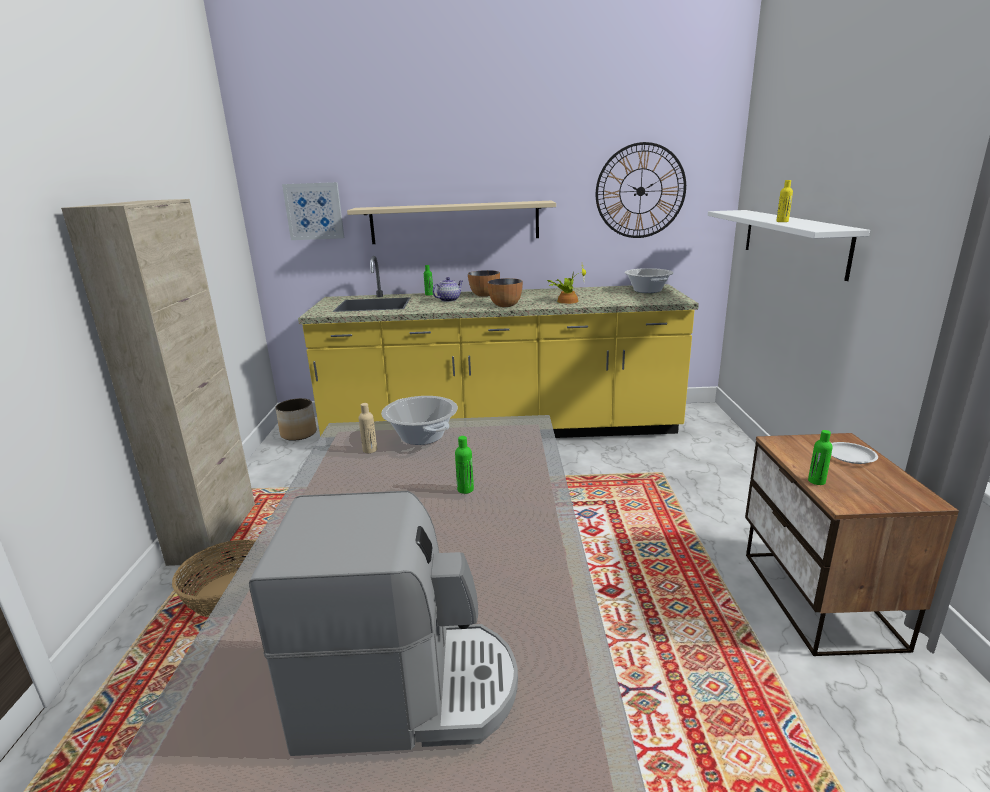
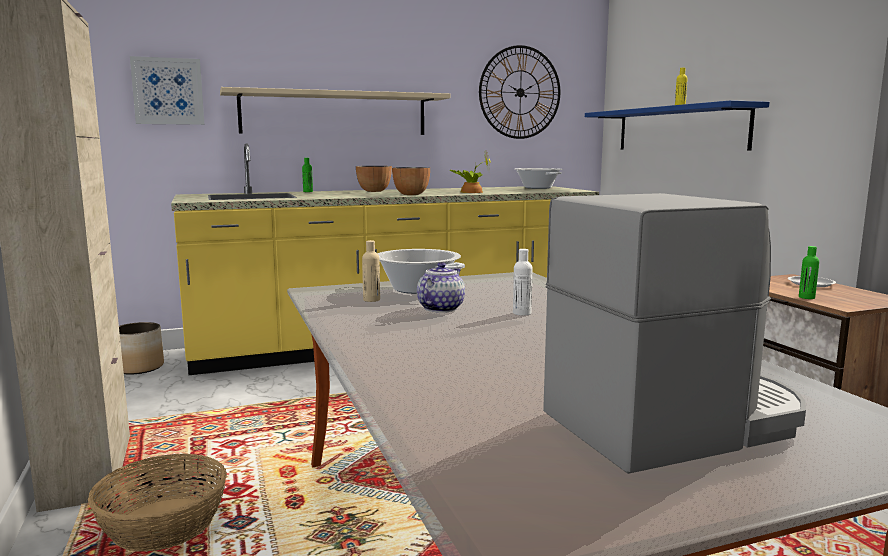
camera: 20 degrees left, 10 degrees down
(449, 300) = (339, 193): teapot -> teapot (441, 308)
(465, 489) = (522, 313): green bottle -> white bottle
(792, 240) = (679, 129): white shelf -> blue shelf

